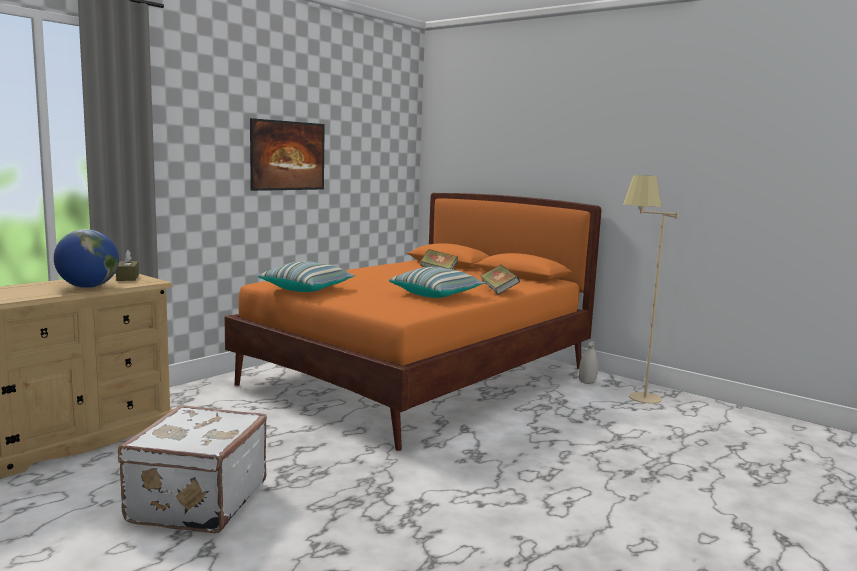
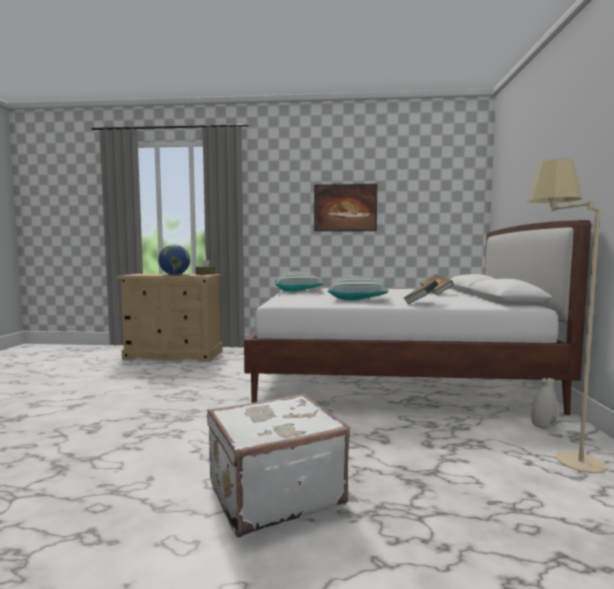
camera: 55 degrees right, 5 degrees down
(195, 502) = (127, 388): white suitcase -> white suitcase (273, 492)
(420, 376) = (391, 377): orange bed -> white bed

